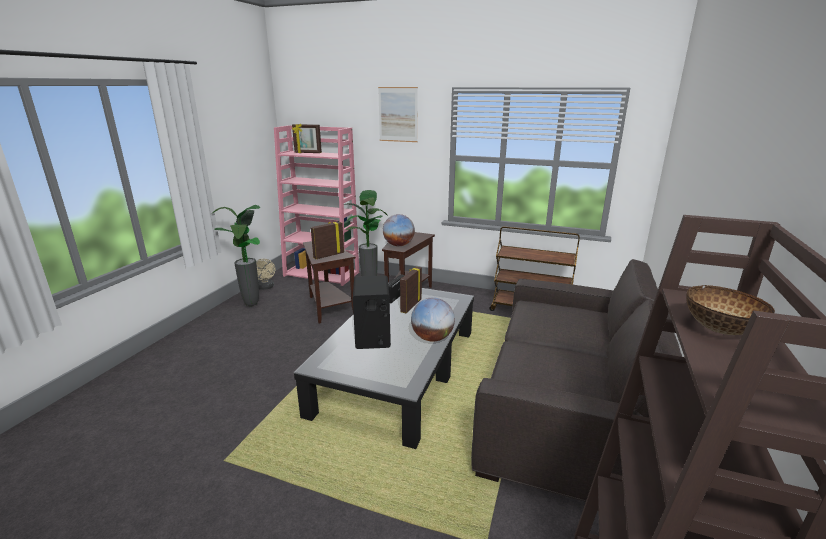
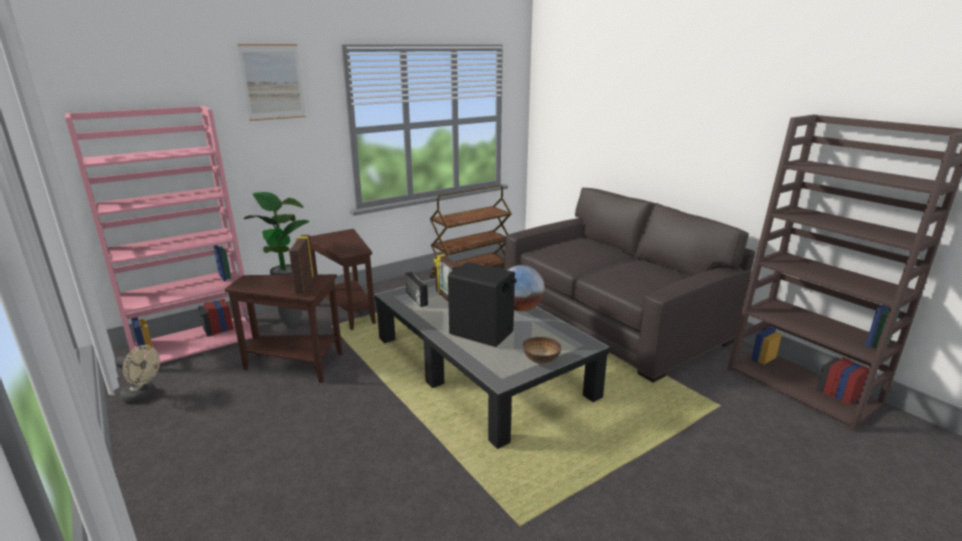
camera: 55 degrees left, 0 degrees up
(252, 305) = (177, 421): potted plant -> none
(308, 153) = (133, 155): picture frame -> none
(398, 245) = (349, 249): globe -> none
(721, 330) = (844, 171): bowl -> bowl (541, 361)

